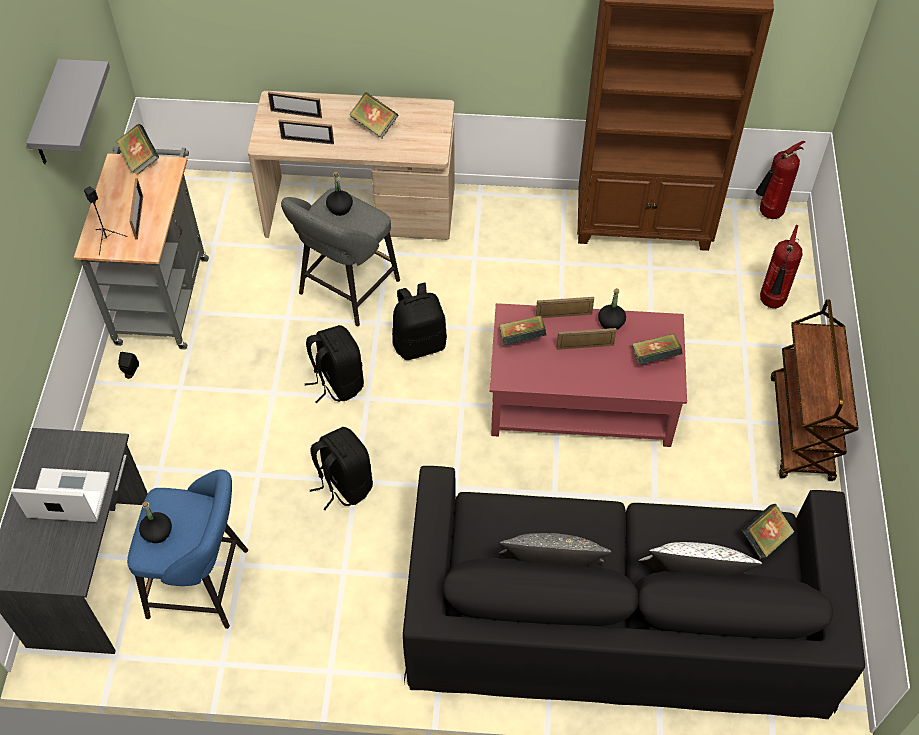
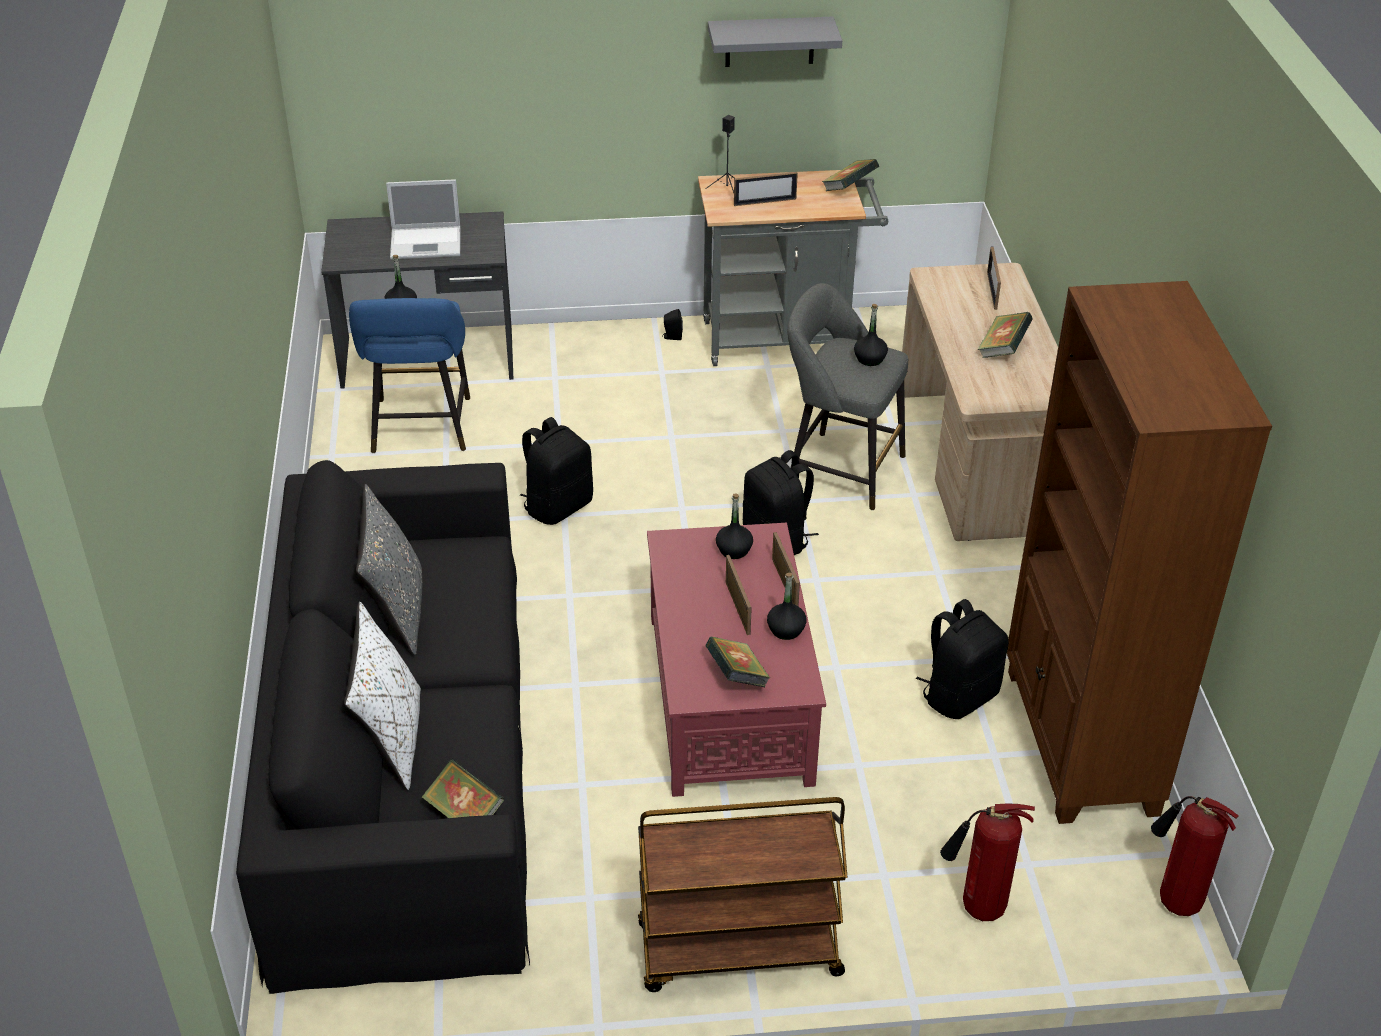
camera: 80 degrees right, 15 degrees down
(67, 496) = (427, 243): laptop -> laptop turned 90 degrees clockwise
(307, 141) = (950, 305): picture frame -> none
(337, 382) = (699, 481): black backpack -> black backpack (959, 695)
(522, 339) = (734, 550): book -> black bottle

